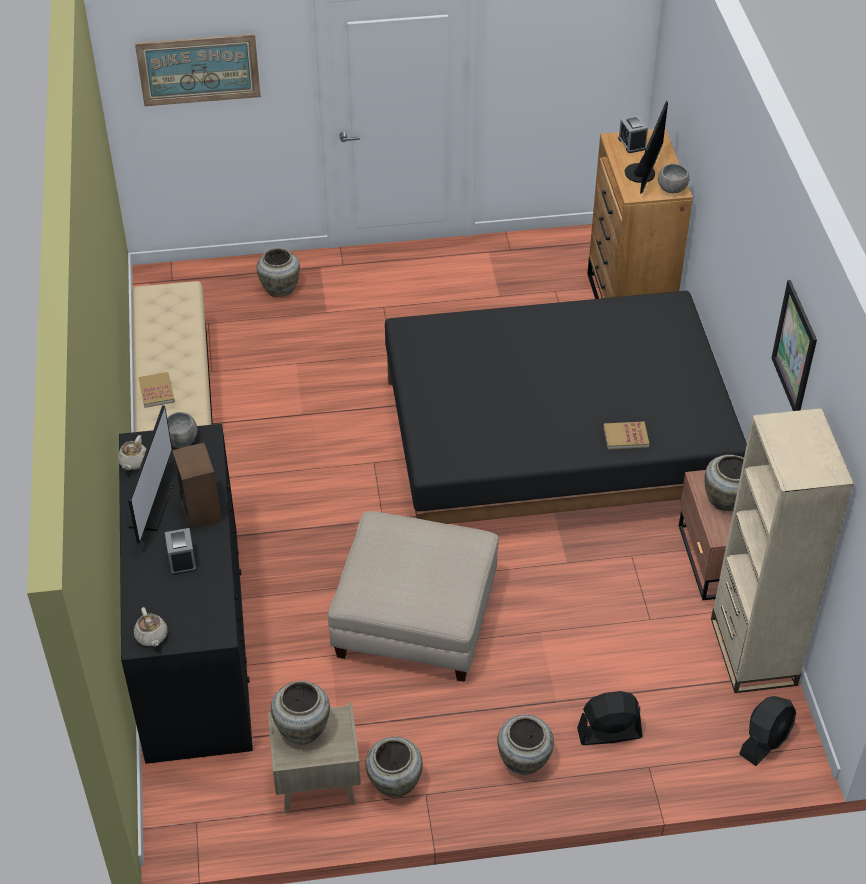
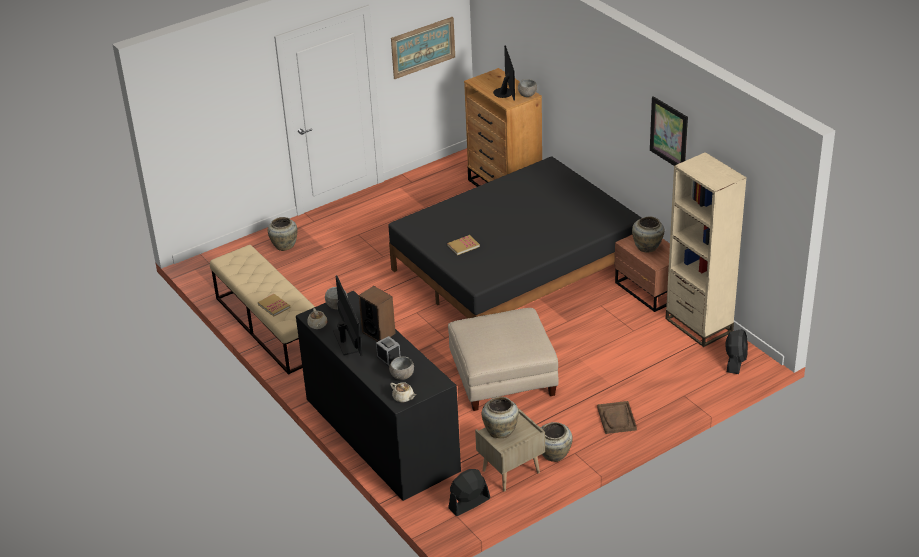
camera: 25 degrees left, 10 degrees down
(178, 598) = (402, 376): none -> grey bowl
(198, 69) = (210, 107): picture -> picture (423, 47)
(523, 762) = (616, 418): beige vase -> brown tray
(609, 733) = (651, 388): black fan -> black fan (469, 503)
(626, 437) = (573, 234): book -> book (463, 246)
(632, 143) = (486, 80): alarm clock -> none

